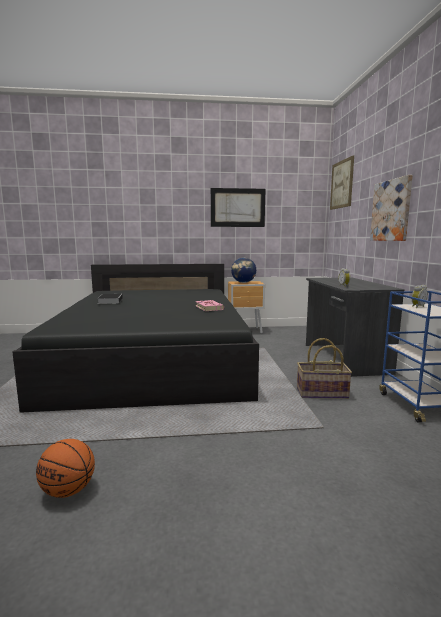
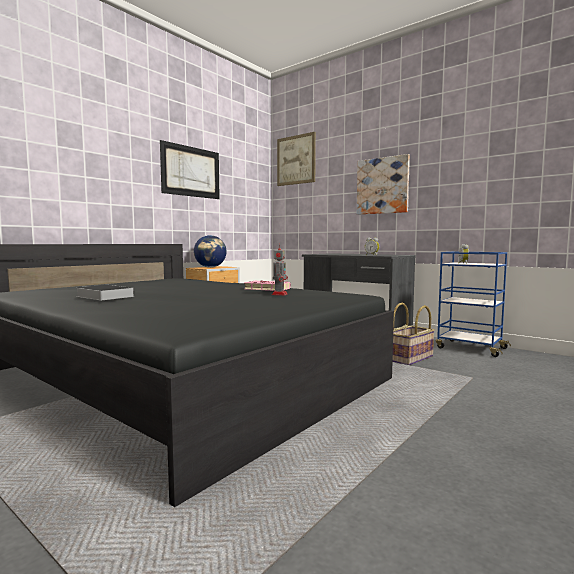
camera: 45 degrees left, 5 degrees down
(68, 491) = (489, 525): basketball -> none
(190, 314) = (279, 294): none -> toy robot

